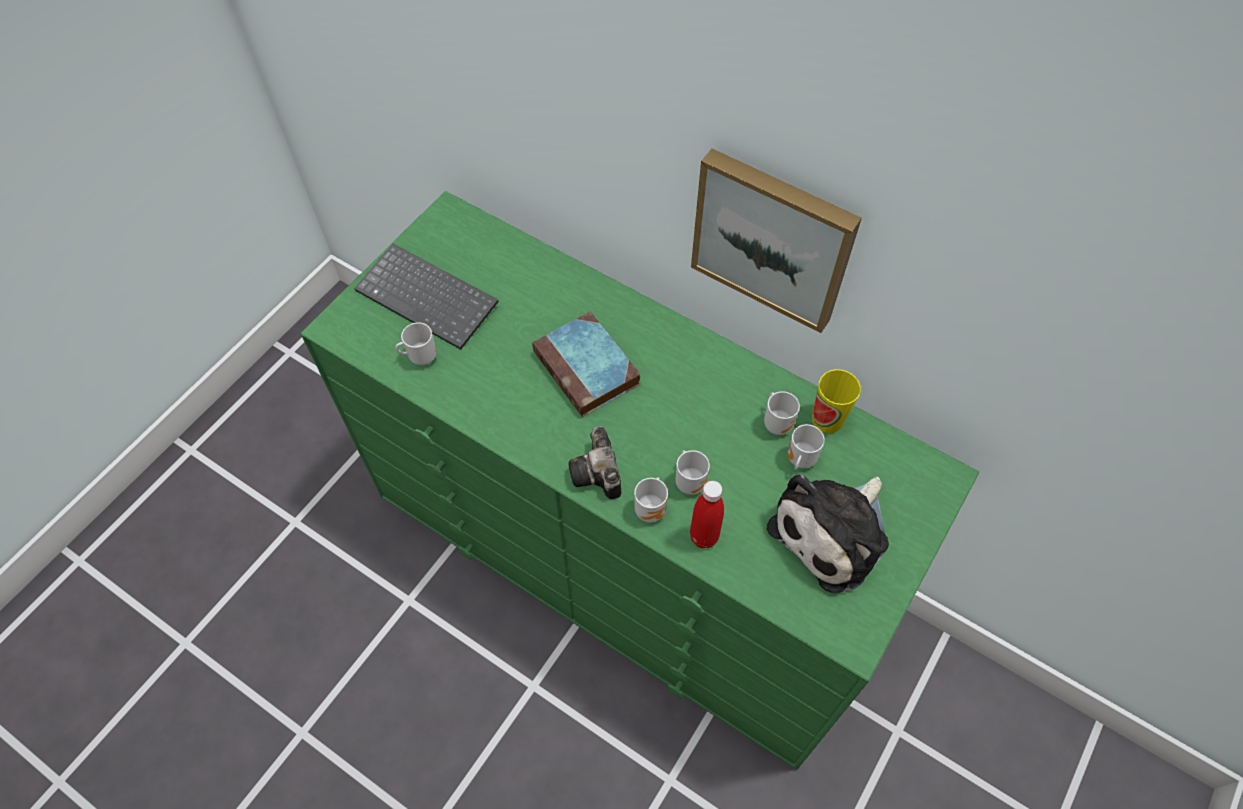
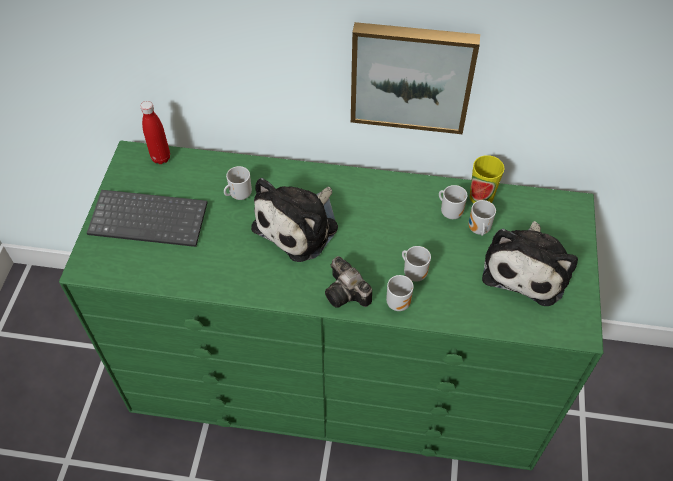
camera: 25 degrees left, 5 degrees down
(421, 356) = (167, 263): mug -> mug (239, 195)
(588, 369) = (299, 225): book -> plush toy
(704, 536) = (444, 305): red bottle -> red bottle (161, 158)

